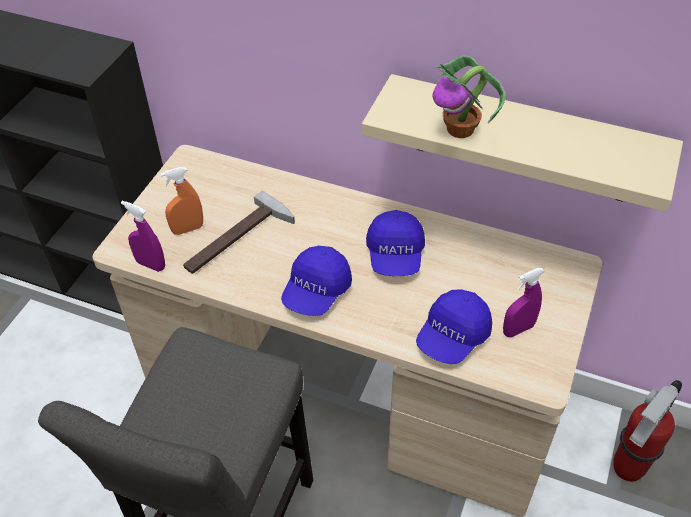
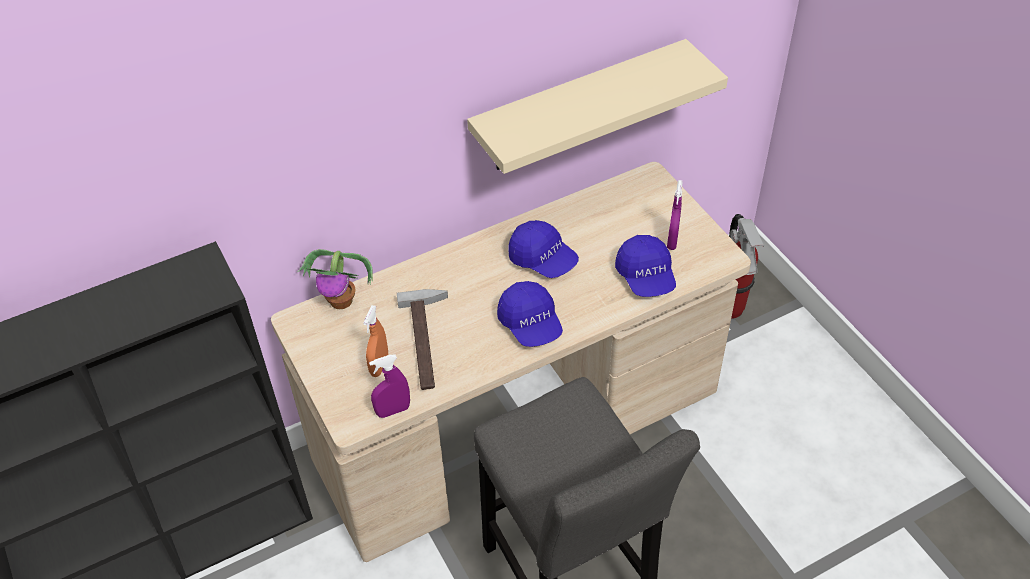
camera: 50 degrees left, 0 degrees up
(461, 130) = (567, 121): potted plant -> potted plant (342, 300)

